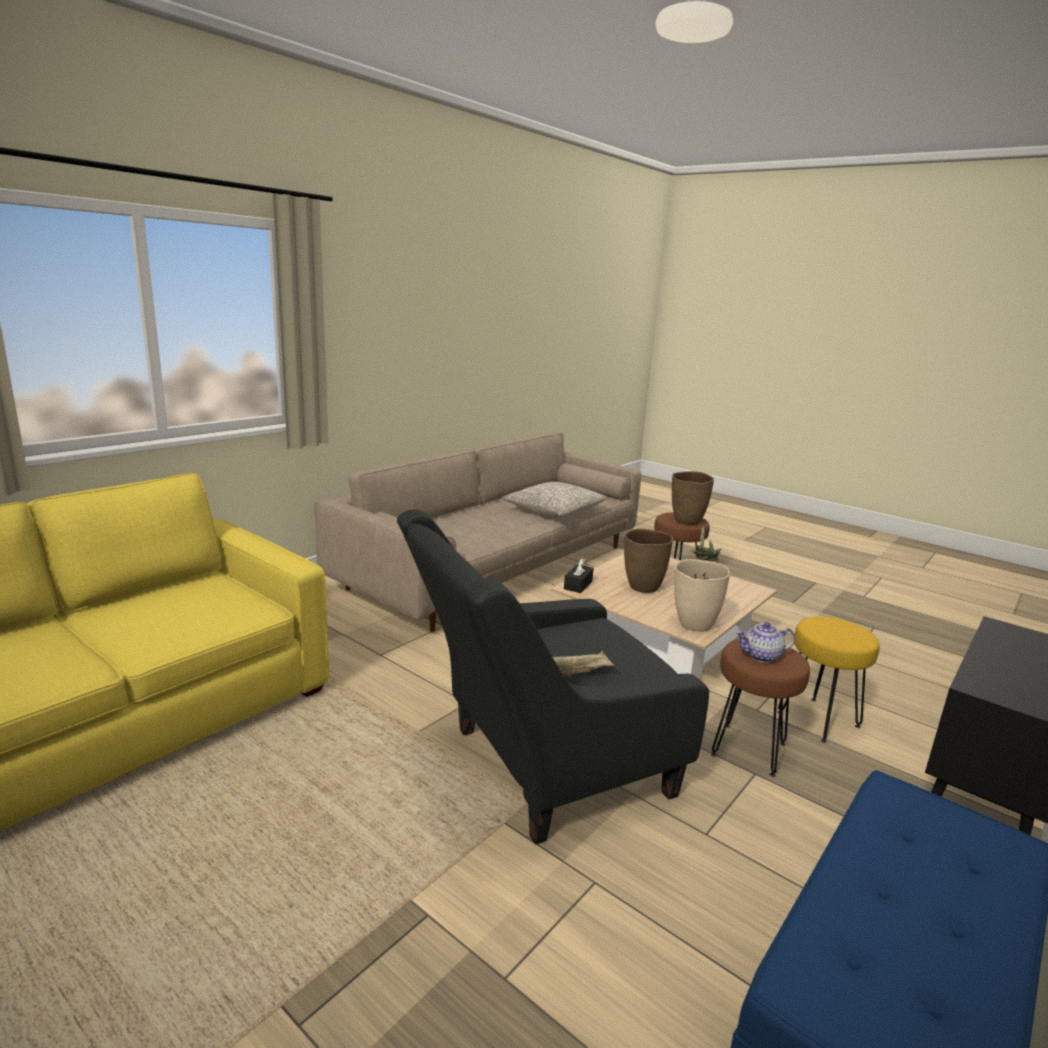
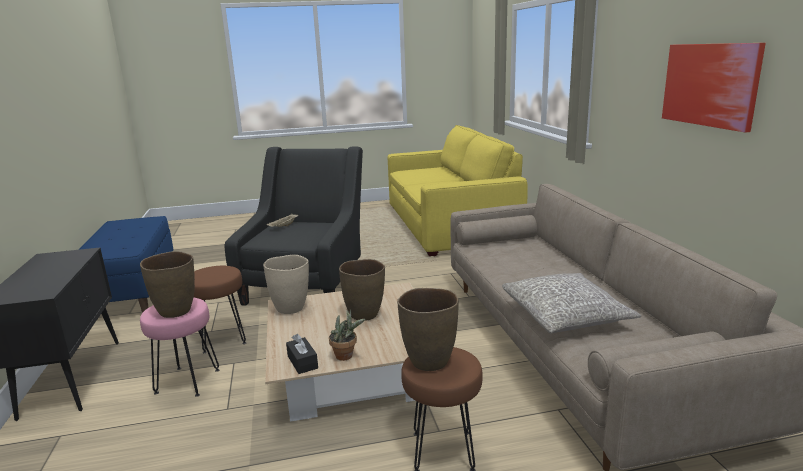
camera: 130 degrees right, 0 degrees up
(439, 332) = (710, 84): none -> picture
(578, 585) = (401, 292): black tissue box -> black tissue box (302, 362)
(761, 656) = (214, 271): teapot -> none
(818, 720) = (187, 381): yellow stool -> pink stool
(836, 625) = (176, 311): none -> brown vase

